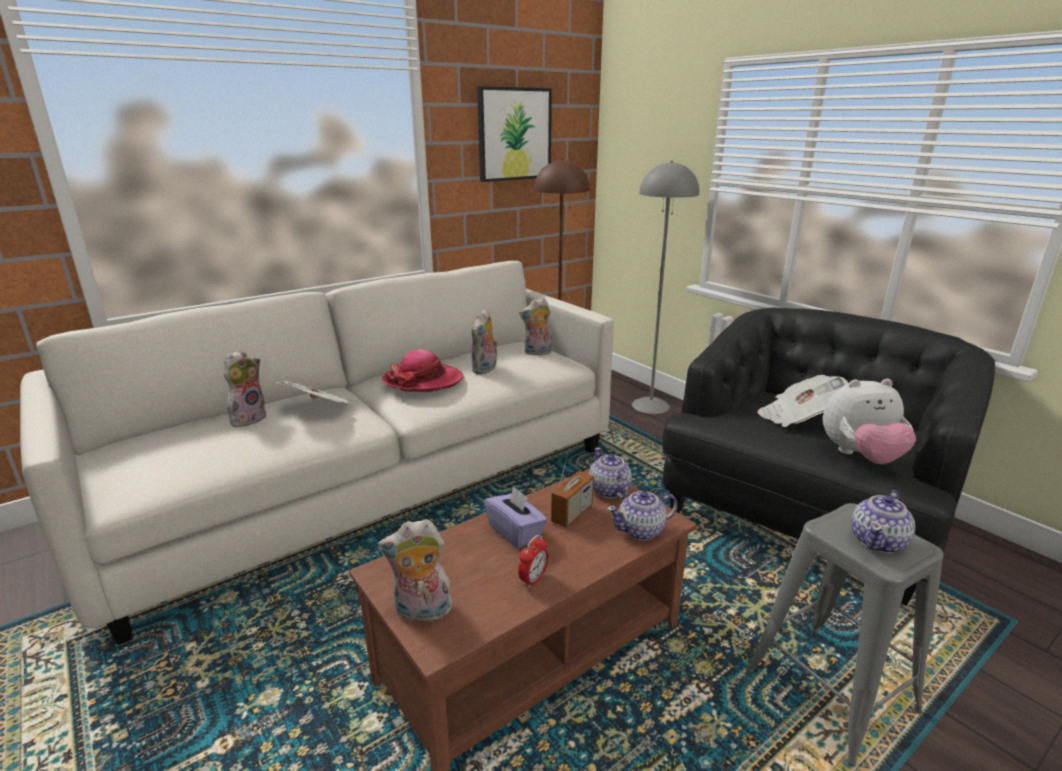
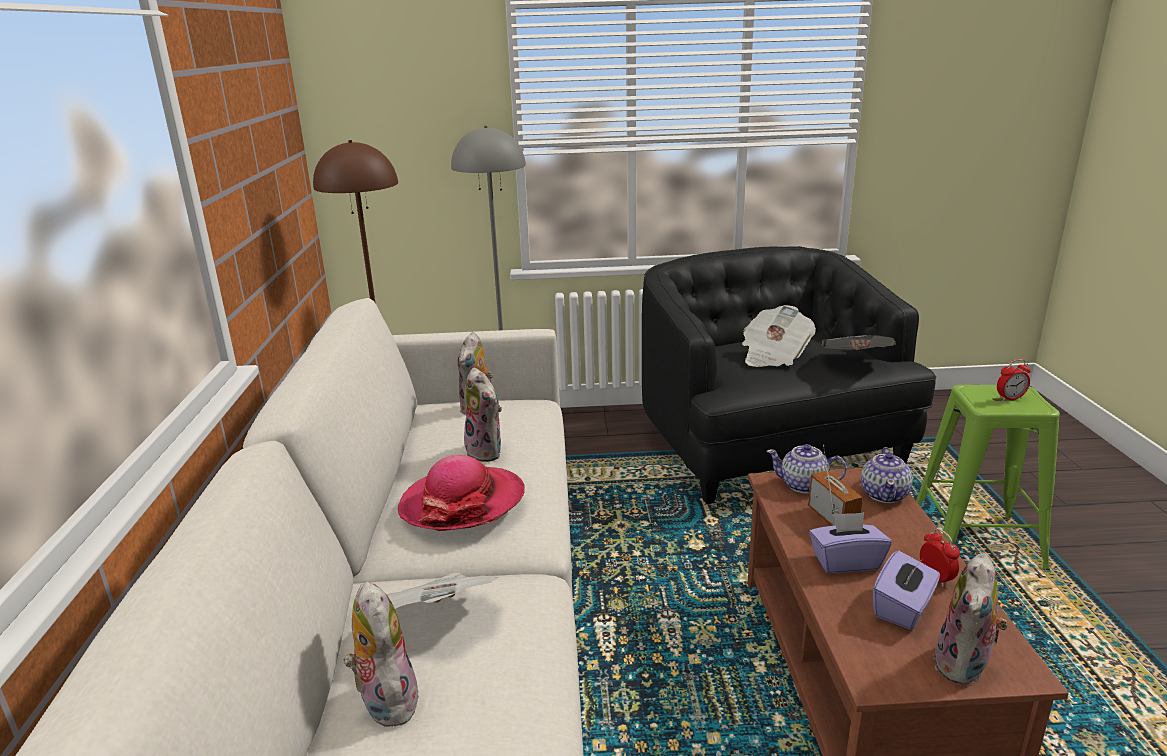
camera: 55 degrees left, 0 degrees up
(476, 570) = (903, 608): none -> purple tissue box
(514, 134) = (248, 112): picture -> none
(829, 690) = (974, 541): grey stool -> green stool
(860, 456) = (855, 362): plush toy -> newspaper
(878, 541) = (1010, 398): teapot -> alarm clock

